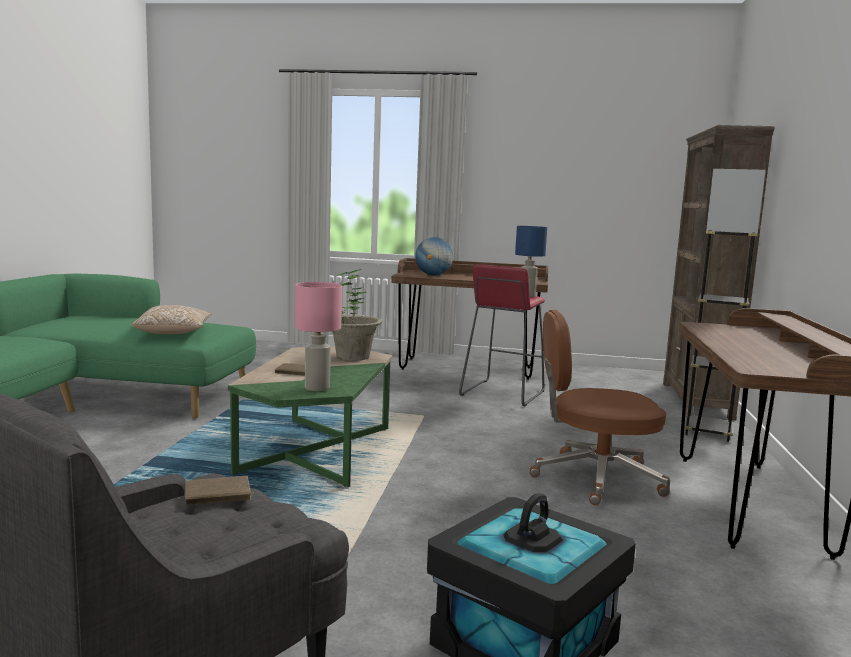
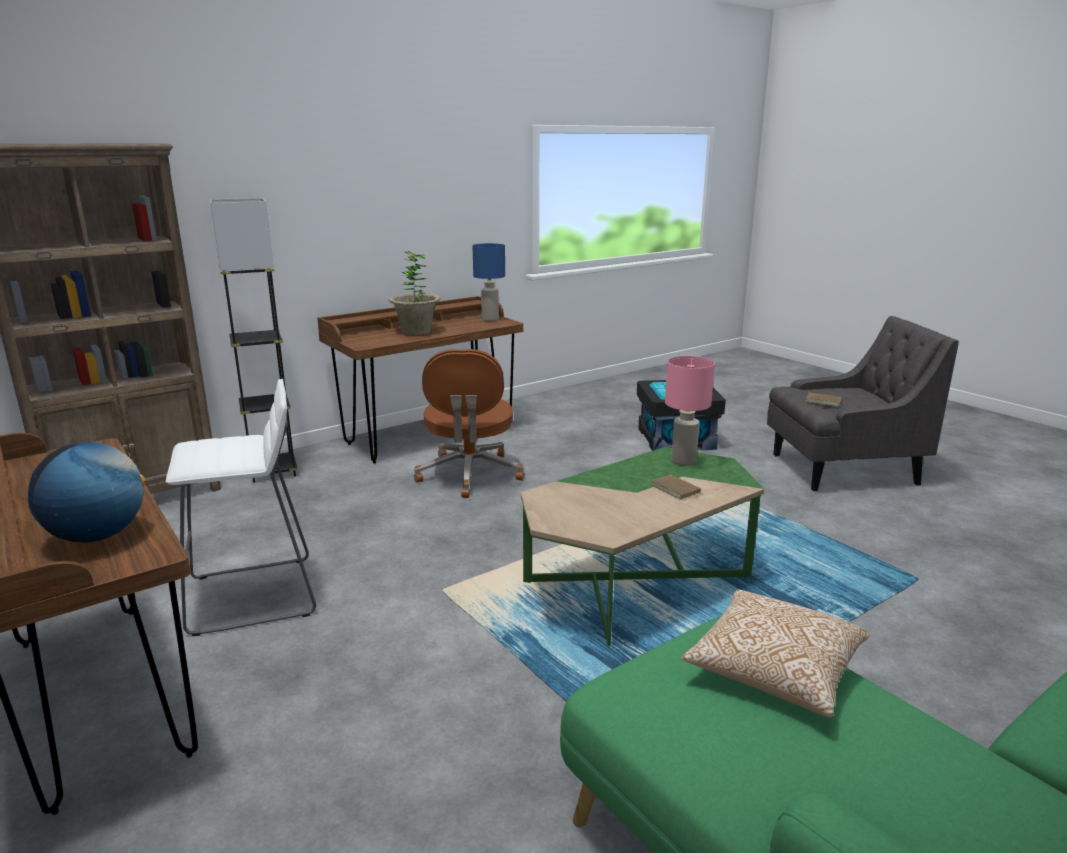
camera: 135 degrees left, 10 degrees up
(352, 356) = (572, 500): potted plant -> potted plant (416, 331)
(502, 393) = (254, 596): red stool -> white stool
(527, 296) = (198, 445): blue table lamp -> blue table lamp (489, 319)
(594, 478) = (469, 475): brown office chair -> brown office chair turned 45 degrees clockwise

